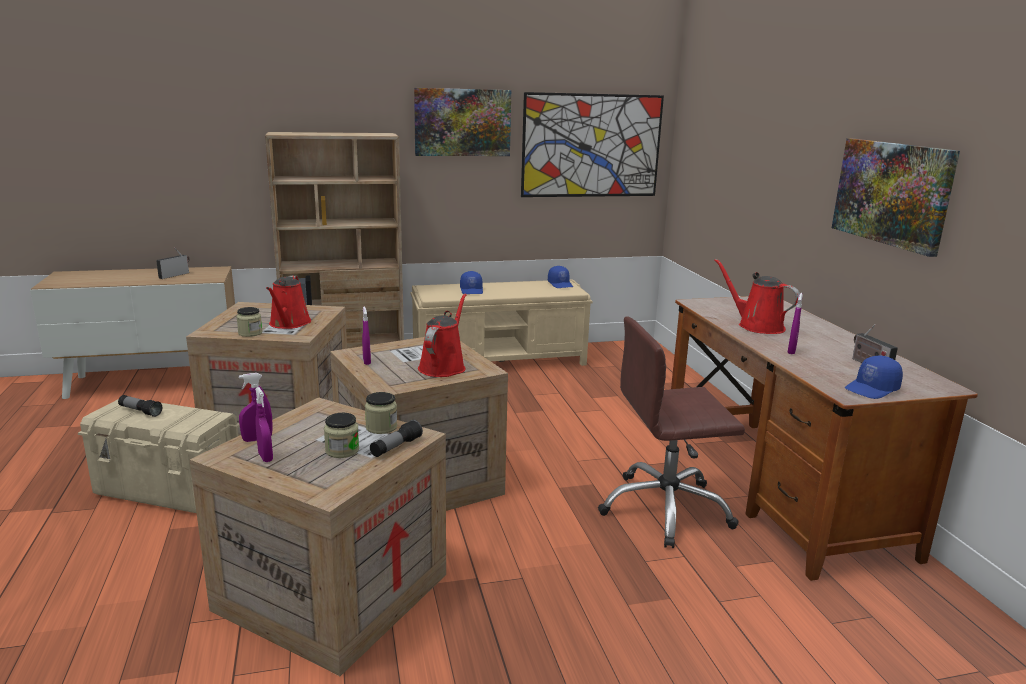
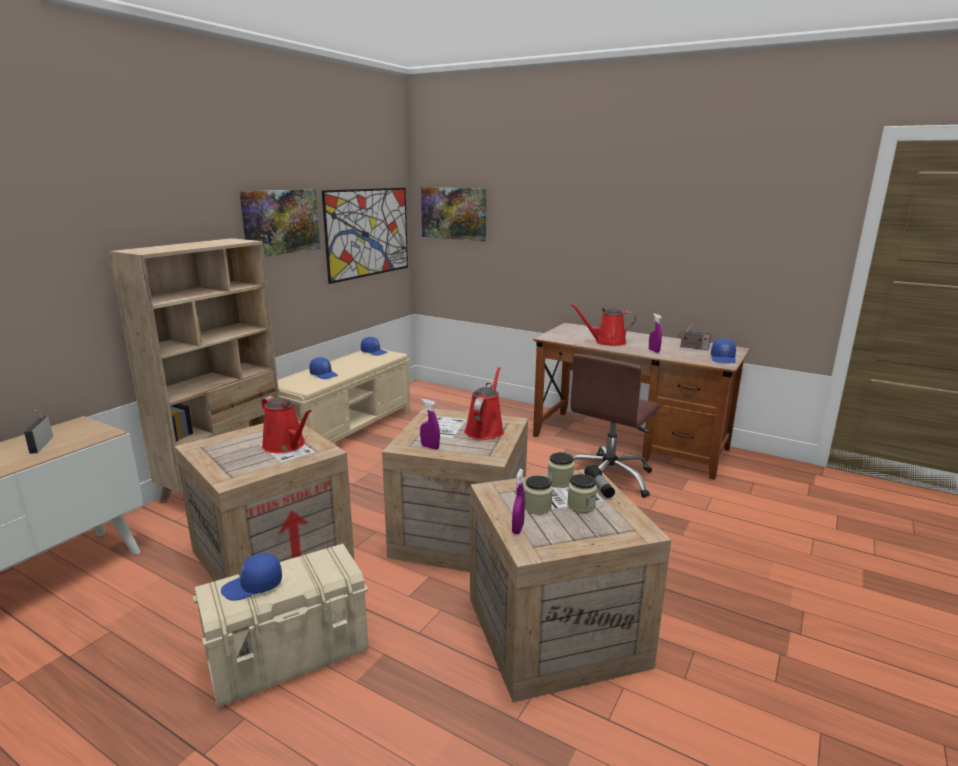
camera: 45 degrees left, 0 degrees up
(140, 411) = (253, 586): flashlight -> blue cap
(250, 333) = (275, 465): jar -> jar (537, 507)
(265, 457) = (556, 535): purple spray bottle -> none
(443, 366) = (485, 430): red watering can -> red watering can turned 45 degrees clockwise
(892, 193) = (660, 245): picture -> picture (454, 213)

